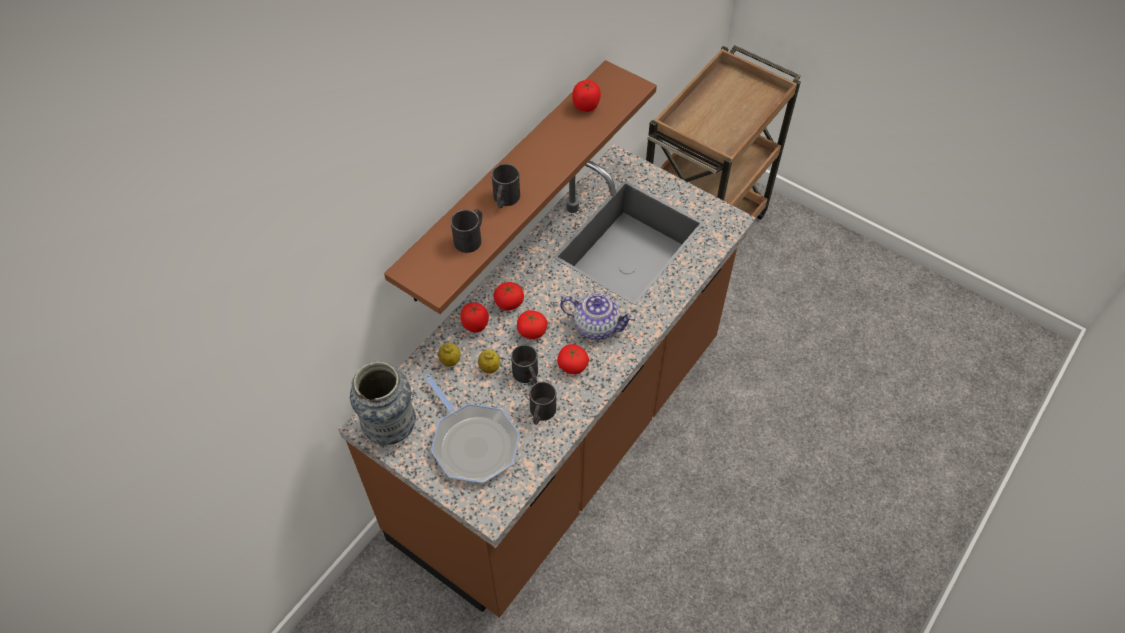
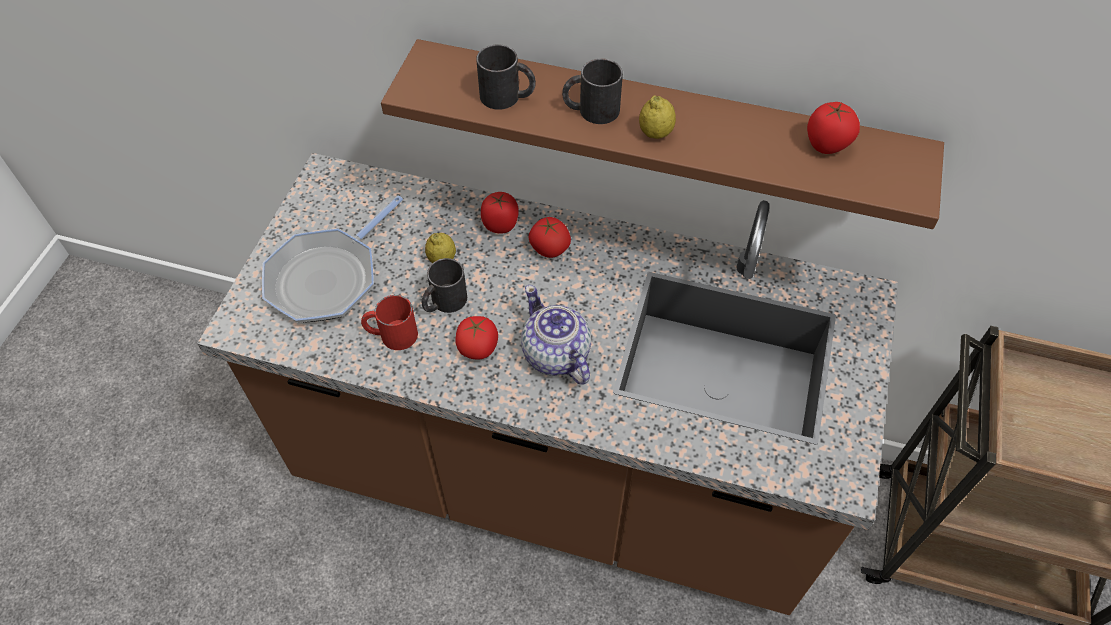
camera: 70 degrees right, 0 degrees up
(391, 429) = (325, 196): vase -> none
(450, 361) = (437, 218): lemon -> lemon (655, 133)
(532, 331) = (515, 286): tomato -> none
(541, 413) = (391, 335): black mug -> red mug
(596, 325) = (555, 355): teapot -> teapot turned 150 degrees clockwise

